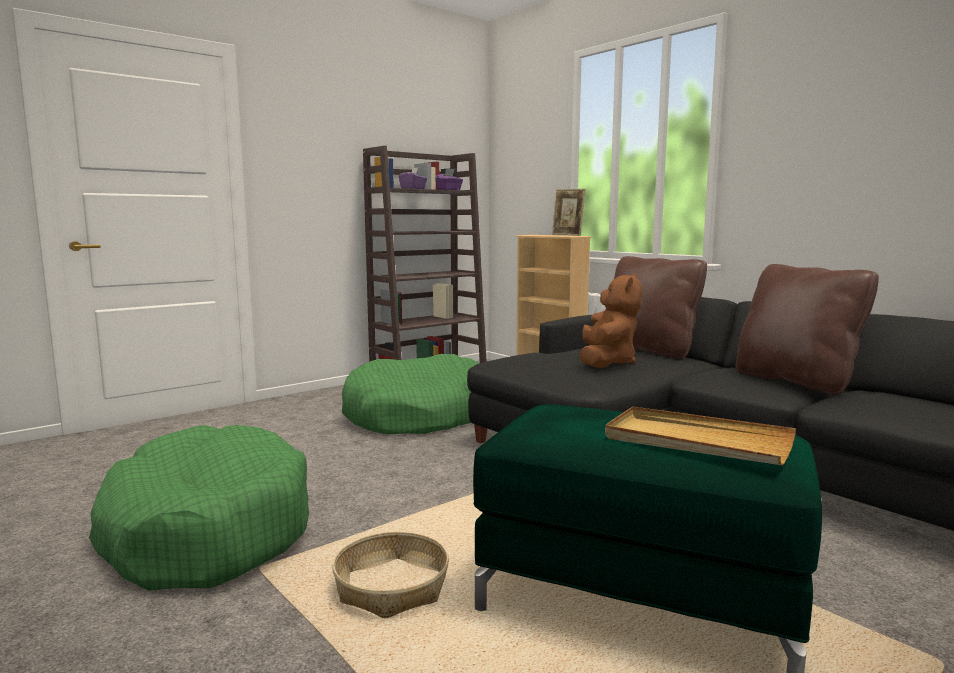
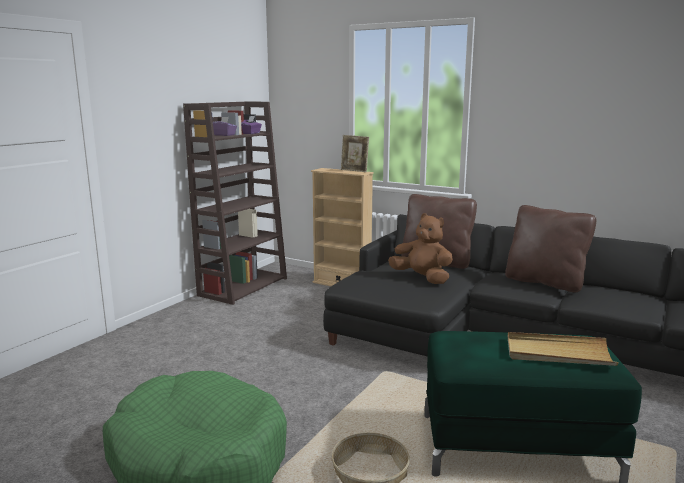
camera: 20 degrees left, 5 degrees up
(419, 415) = (267, 326): green dog bed -> none
(606, 362) = (422, 278): brown plush toy -> brown plush toy turned 45 degrees counterclockwise

